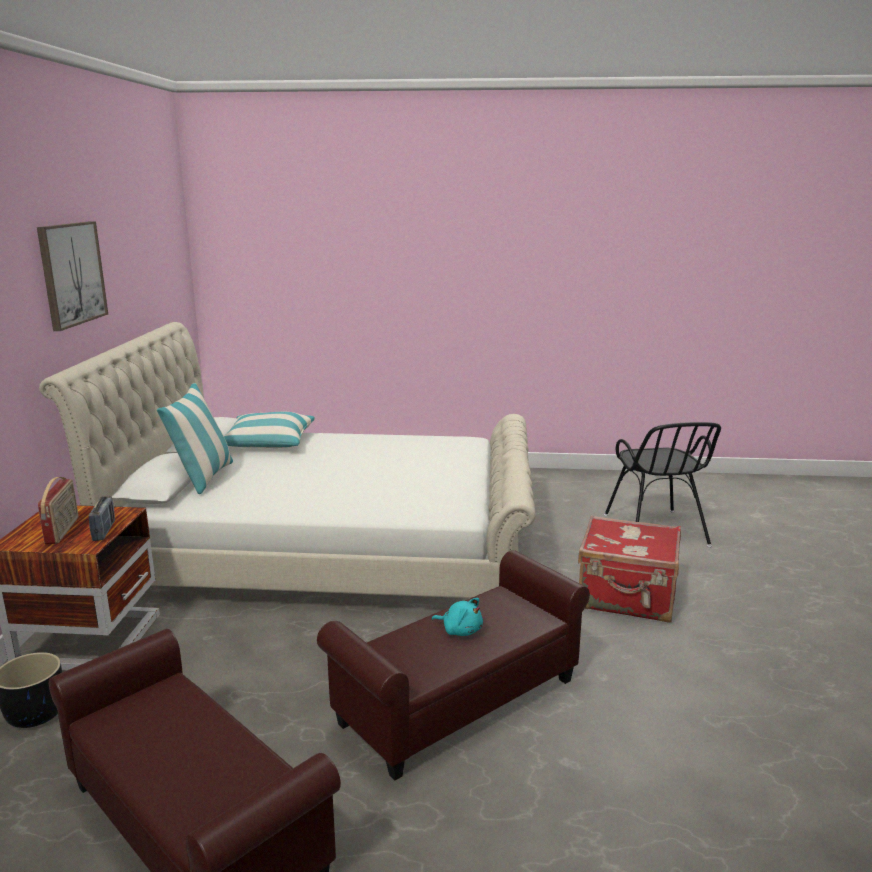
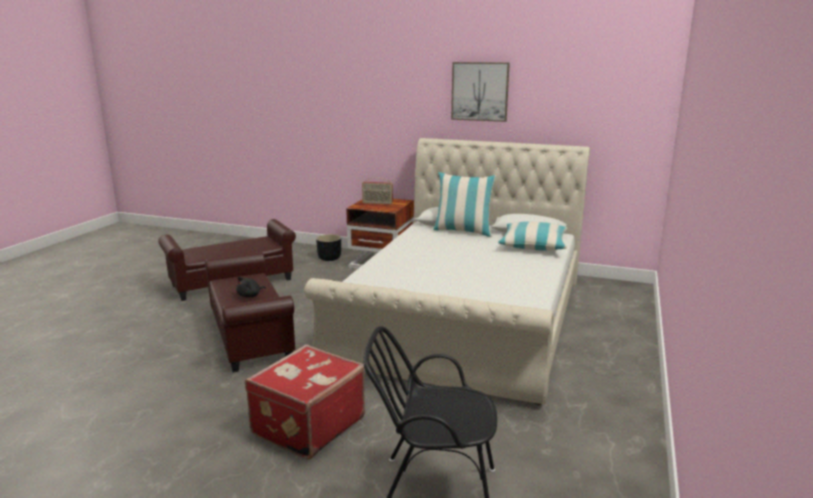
camera: 105 degrees right, 0 degrees up
(104, 531) = (371, 208): radio -> none
(460, 630) = (250, 296): turquoise plush toy -> black plush toy

